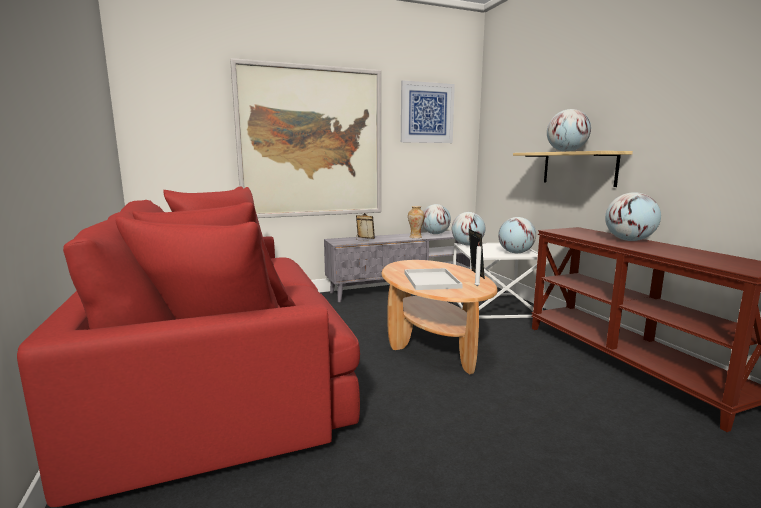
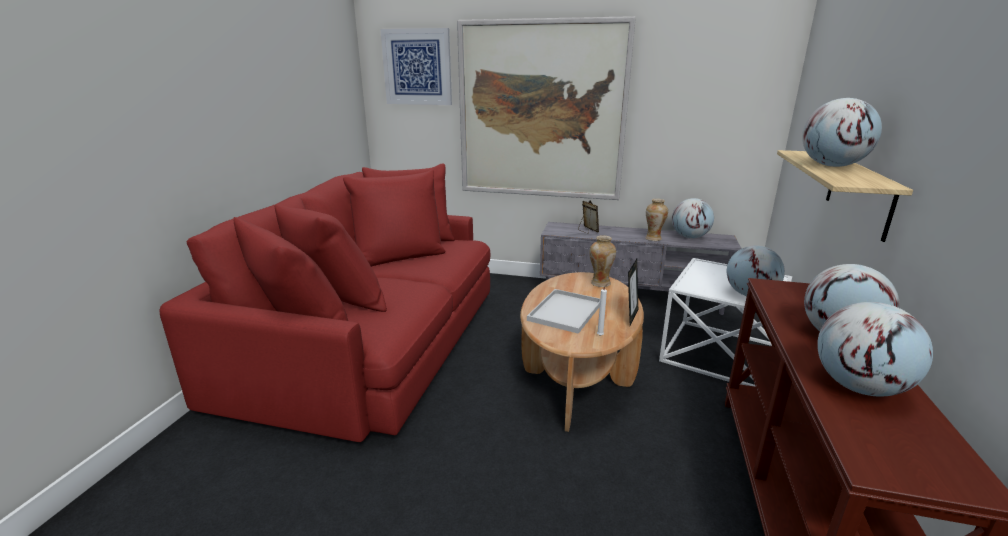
camera: 35 degrees right, 10 degrees up
(423, 263) = (600, 283): none -> vase
(427, 113) = (705, 70): picture -> picture (417, 67)
(467, 245) = (704, 265): globe -> globe (859, 387)

